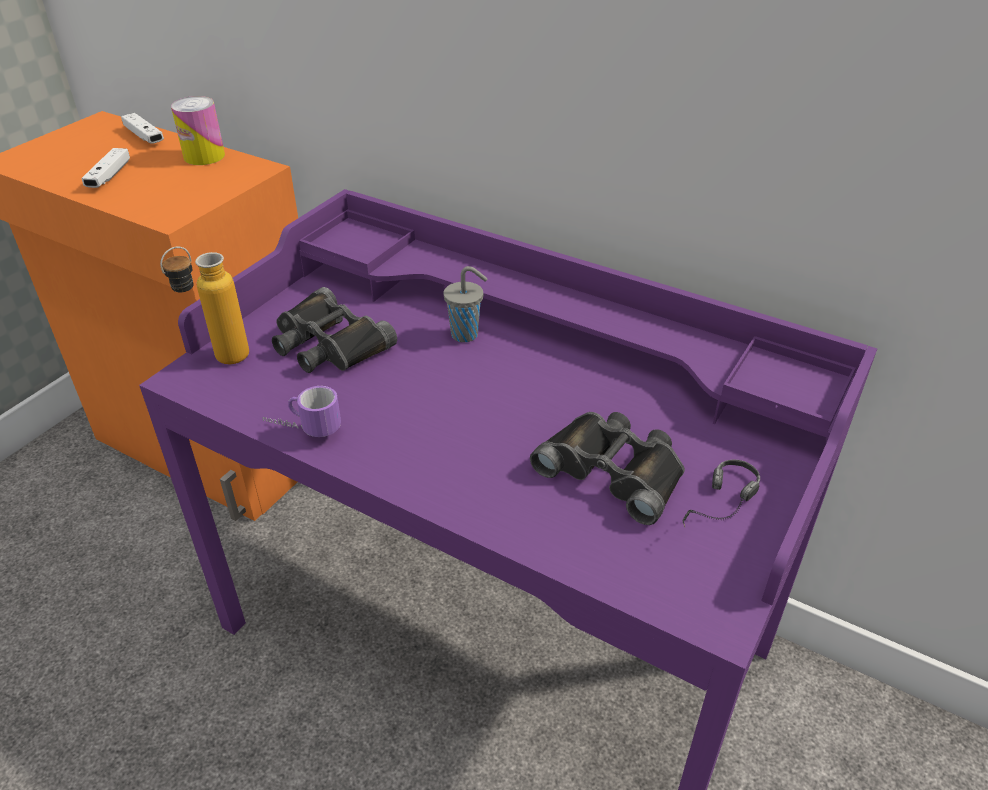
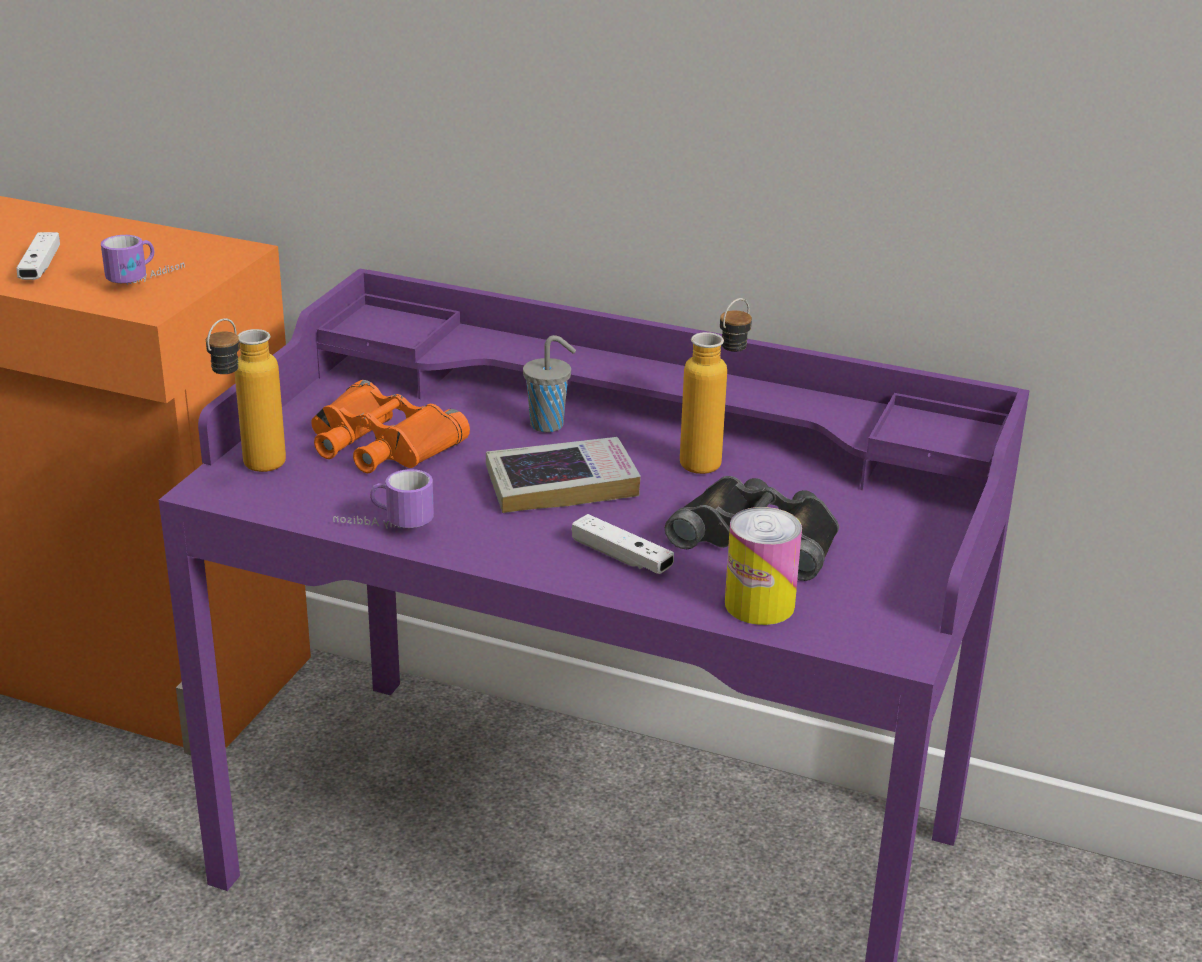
camera: 10 degrees left, 10 degrees down
(144, 136) = (61, 220): white game controller -> white game controller (621, 557)
(180, 193) = (148, 281): none -> mug
(204, 156) = (157, 239): can -> can (759, 604)
(328, 344) = (380, 444): black binoculars -> orange binoculars
(460, 396) = (561, 484): none -> book
(591, 380) = (712, 459): none -> bottle
(720, 510) = (884, 563): headphones -> none

